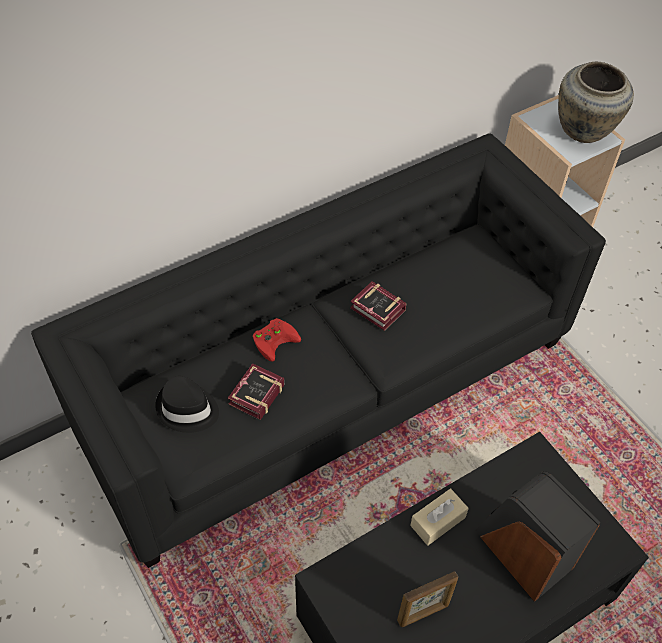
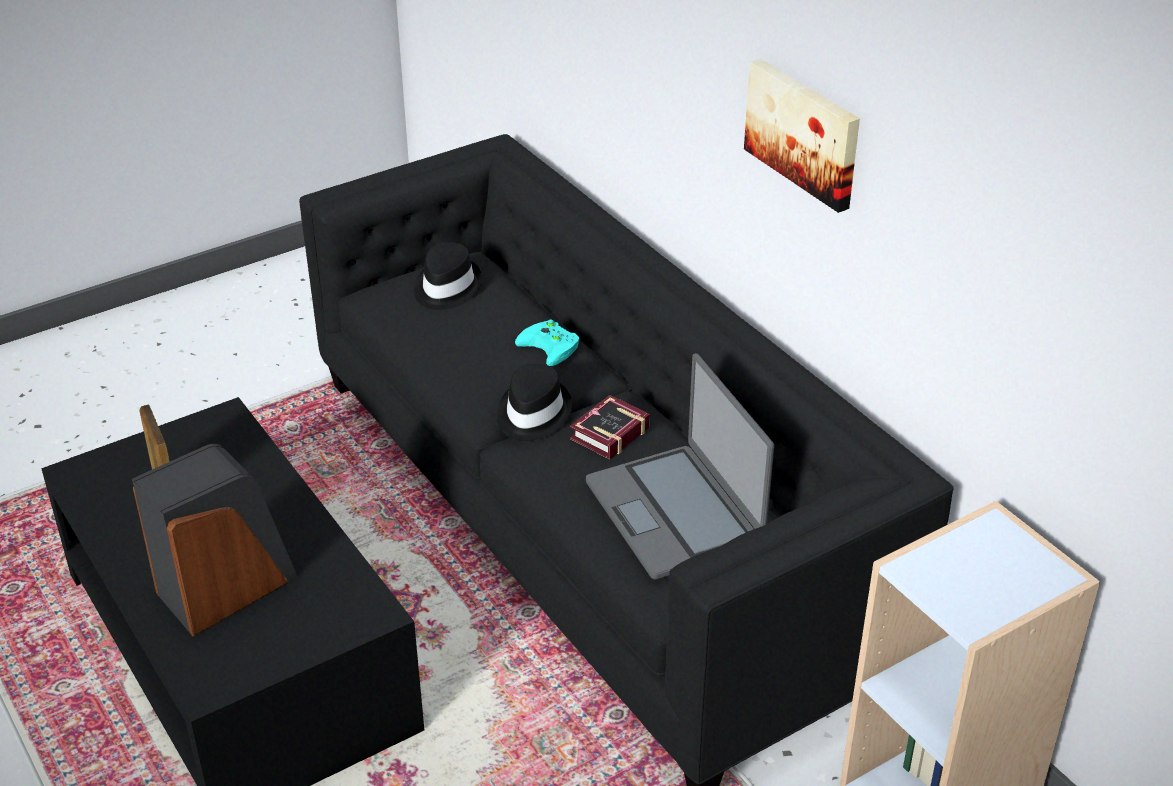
camera: 90 degrees right, 15 degrees down
(254, 396) = (463, 333): book -> none
(275, 339) = (552, 346): red game controller -> turquoise game controller
(352, 353) = (532, 414): none -> black hat
(359, 56) = (804, 132): none -> picture
(438, 521) = (284, 510): beige tissue box -> none
(455, 280) = (675, 512): none -> laptop
(584, 131) = (979, 592): beige vase -> none

